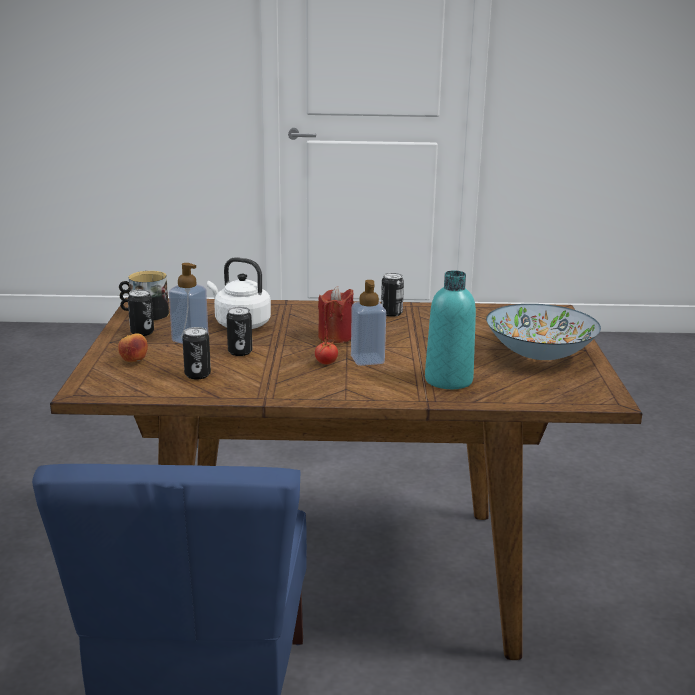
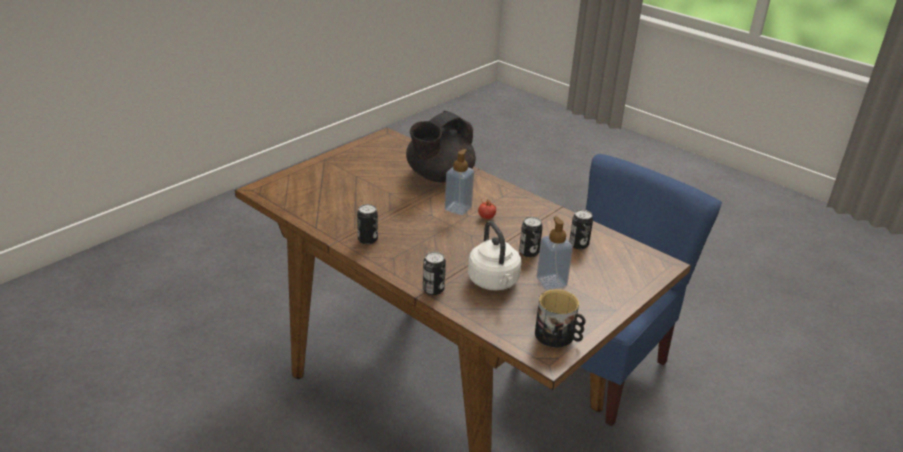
camera: 140 degrees left, 10 degrees up
(133, 361) = (612, 277): apple -> none
(142, 332) = (581, 309): can -> can (433, 289)
(336, 337) = (446, 235): red candle -> none
(448, 380) = (439, 176): turquoise bottle -> black teapot
(539, 354) = (355, 168): bowl -> none

